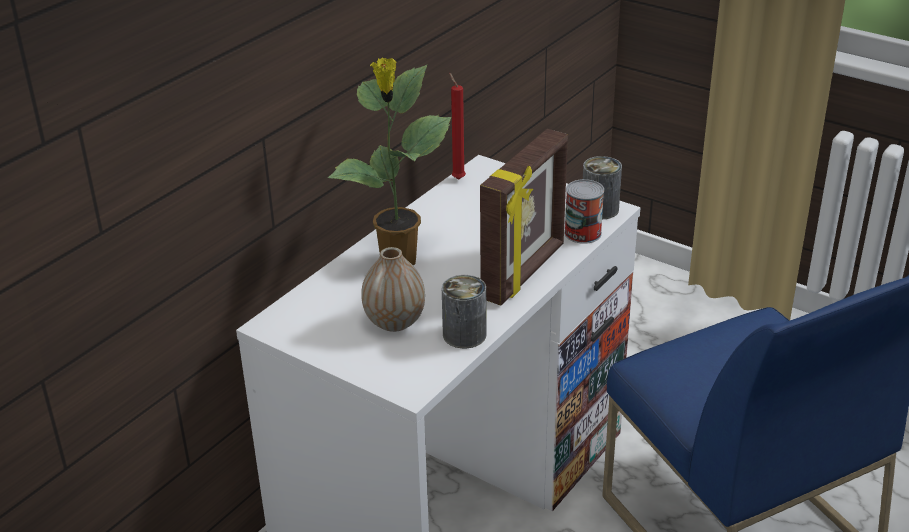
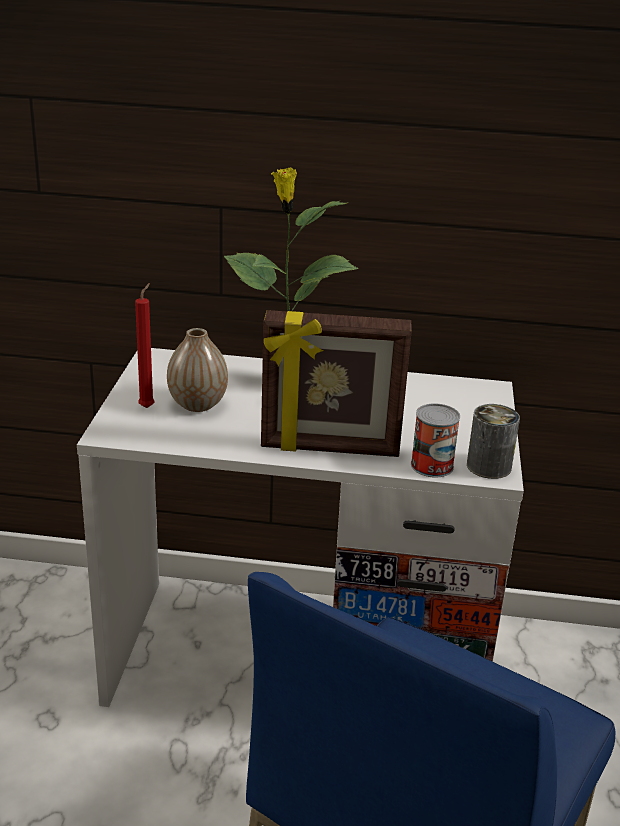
camera: 60 degrees right, 5 degrees down
(457, 178) = (455, 380): red candle -> red candle (148, 407)
(464, 334) = (204, 440): can -> none

